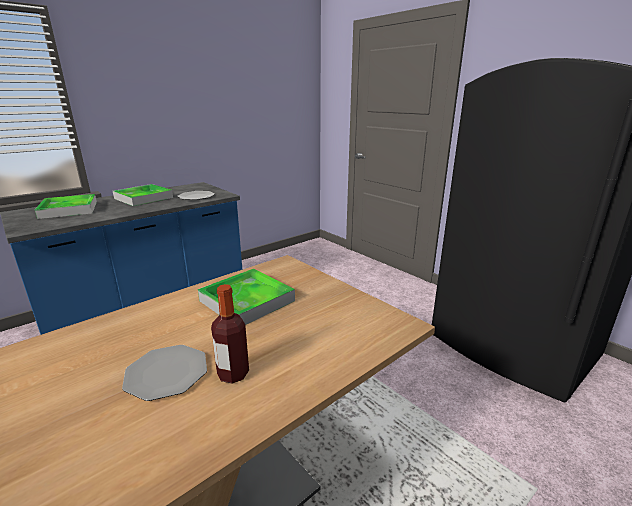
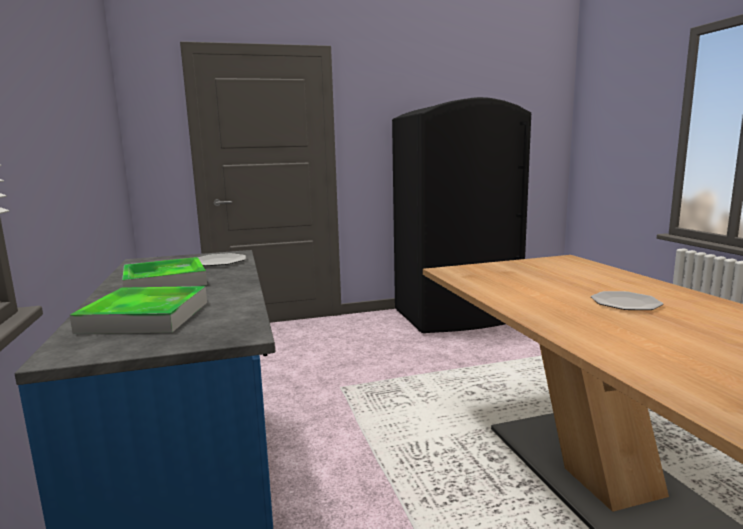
camera: 65 degrees left, 10 degrees down
(233, 374) = (625, 289): bottle -> none
(247, 301) = (516, 282): tray -> none

